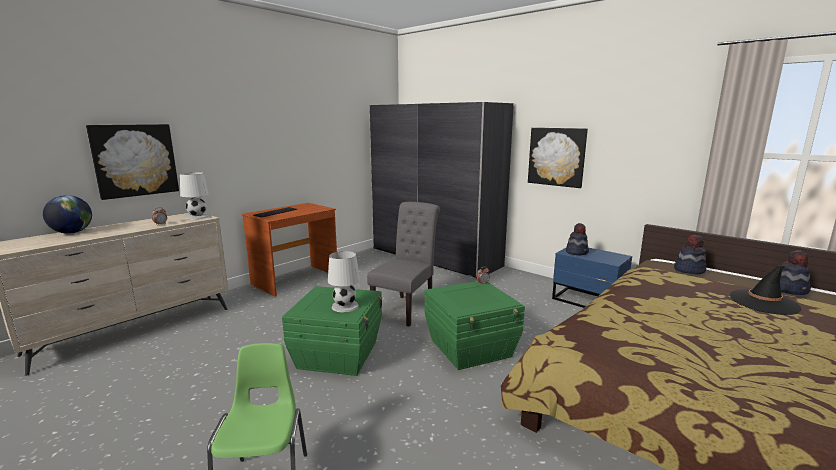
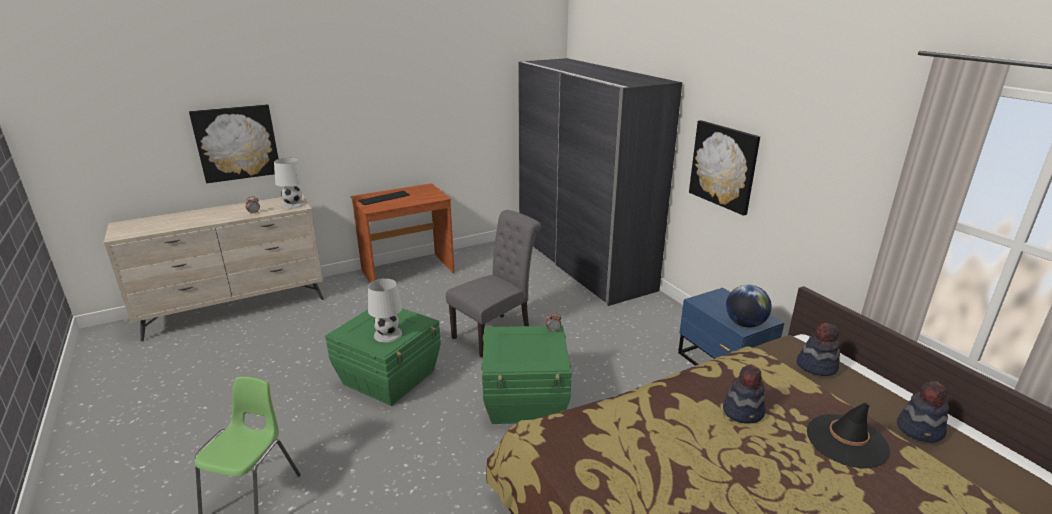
camera: 20 degrees right, 10 degrees up
(72, 232) = (178, 216): globe -> globe (745, 324)
(577, 252) = (713, 303): hat -> hat (743, 411)

